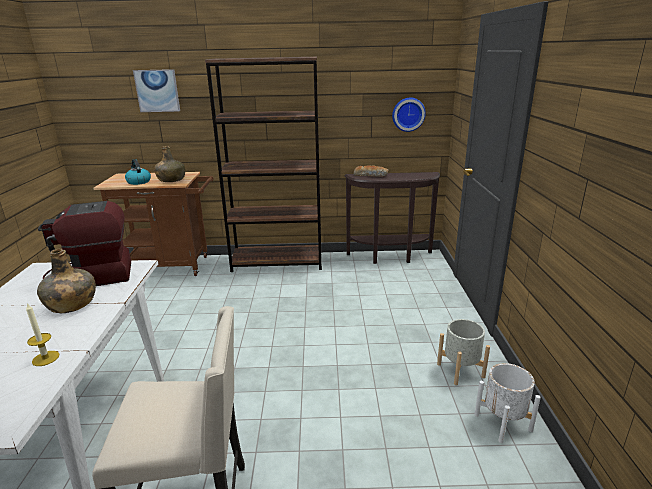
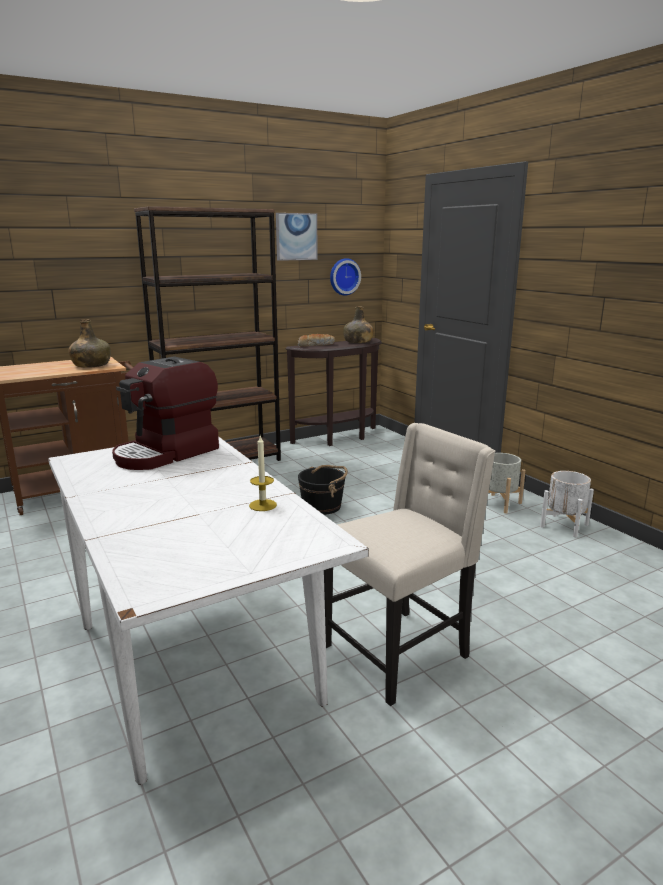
camera: 30 degrees left, 5 degrees down
(71, 304) = (194, 473): green bottle -> green bottle (358, 342)
(138, 182) = (46, 371): kettle -> none
(157, 91) = (52, 248): picture -> picture (296, 236)
(303, 325) = (322, 506): none -> black bucket

